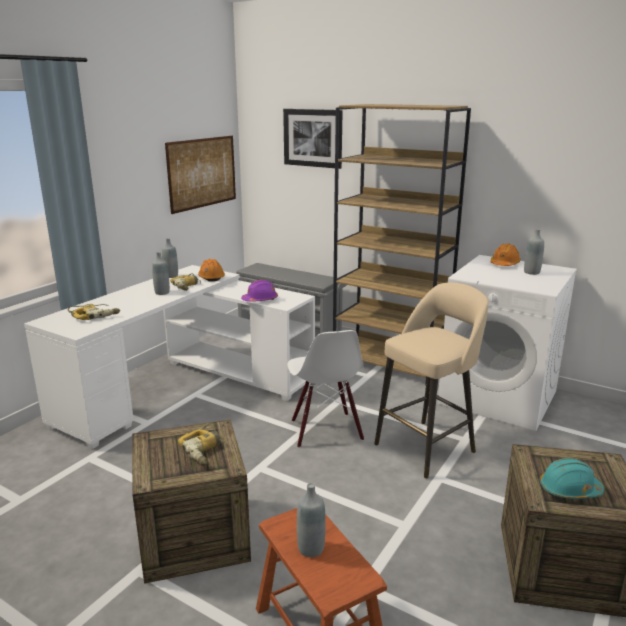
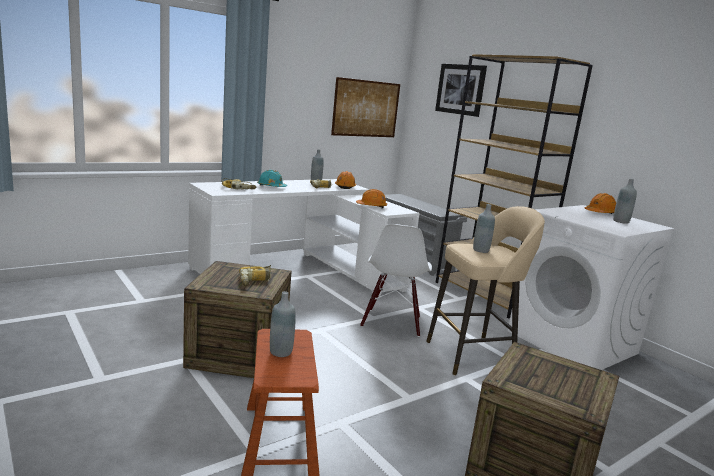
camera: 20 degrees right, 5 degrees down
(162, 292) = (299, 187): grey bottle -> grey bottle (481, 250)
(260, 300) = (371, 206): purple hard hat -> orange hard hat
(569, 490) = (537, 381): turquoise hard hat -> turquoise hard hat (271, 187)

